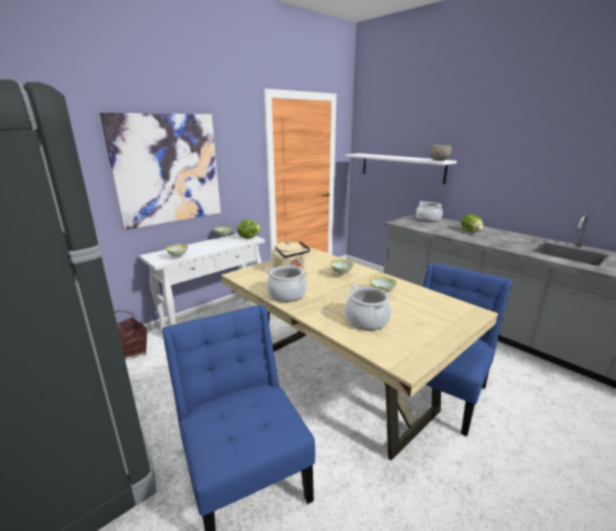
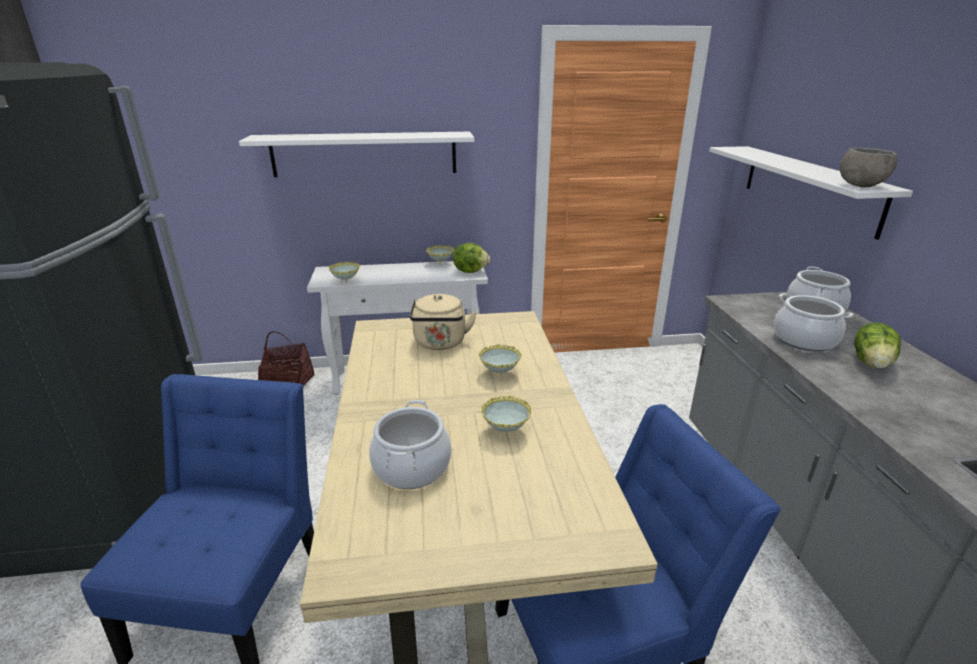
camera: 35 degrees right, 5 degrees up
(167, 169) = (364, 154): picture -> white shelf
(287, 295) = (380, 379): cooking pot -> cooking pot (804, 340)

